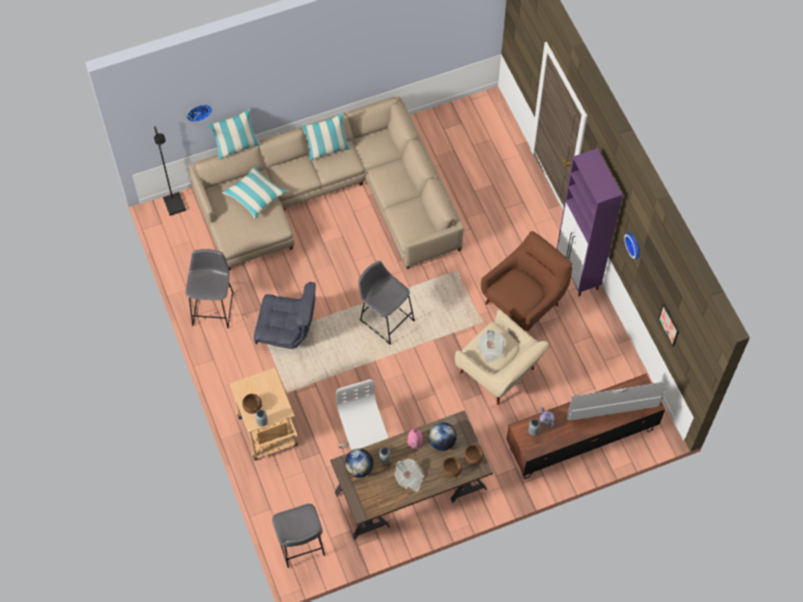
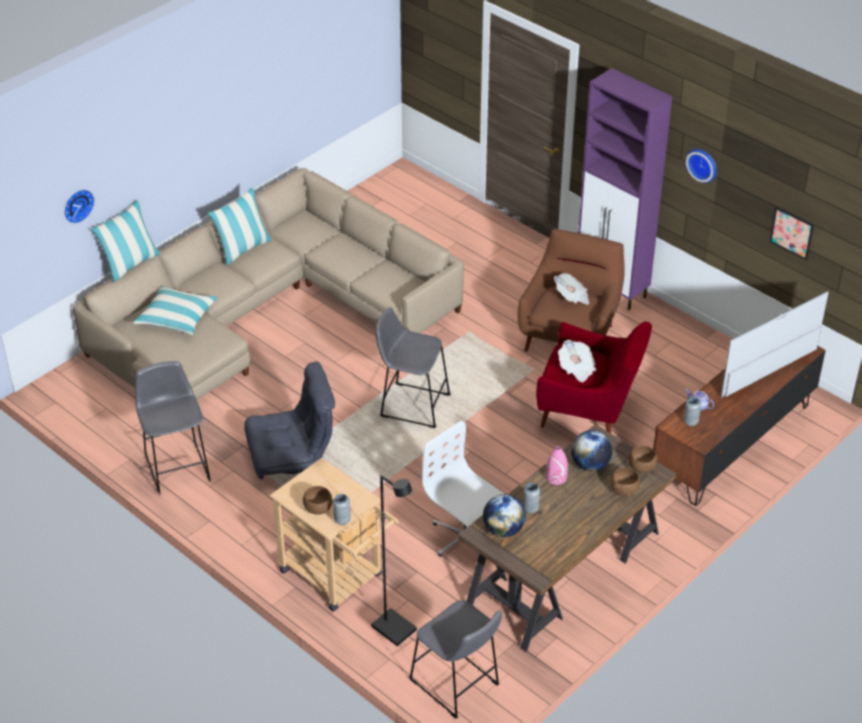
camera: 25 degrees left, 20 degrees down
(175, 204) = (64, 378): black floor lamp -> black floor lamp (395, 628)
(409, 478) = (576, 517): newspaper -> newspaper (572, 297)
(499, 373) = (590, 412): beige armchair -> red armchair

